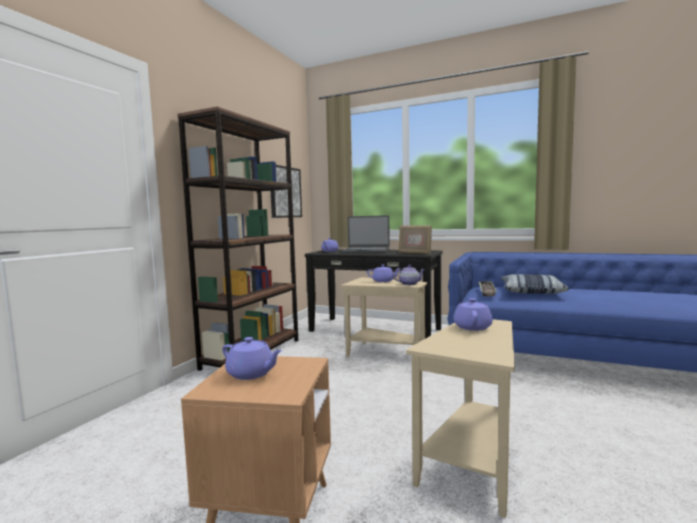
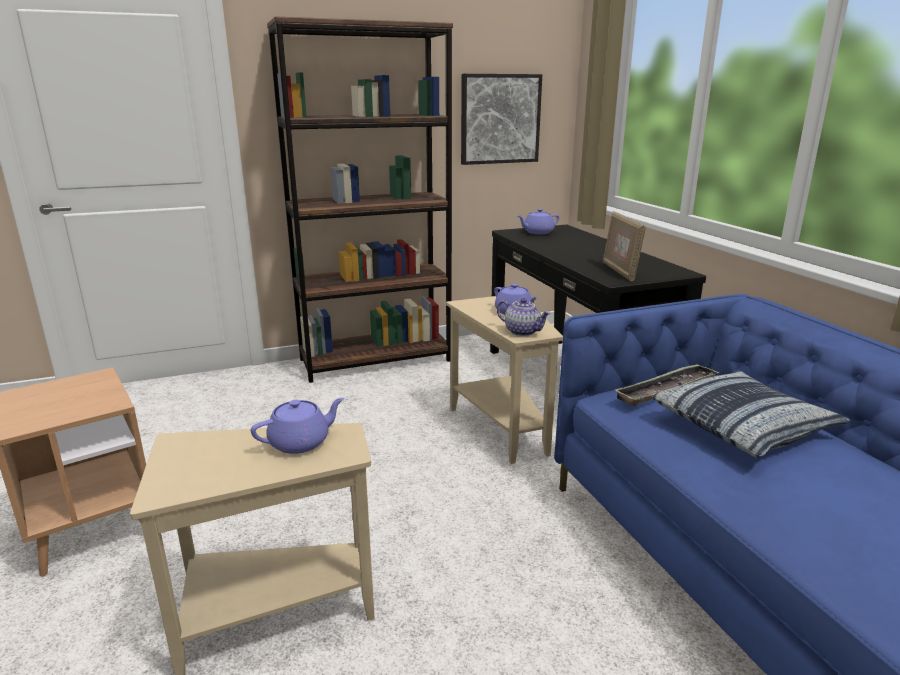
camera: 45 degrees right, 15 degrees up
(251, 373) = (61, 394): purple teapot -> none
(366, 251) = (577, 246): laptop -> none

